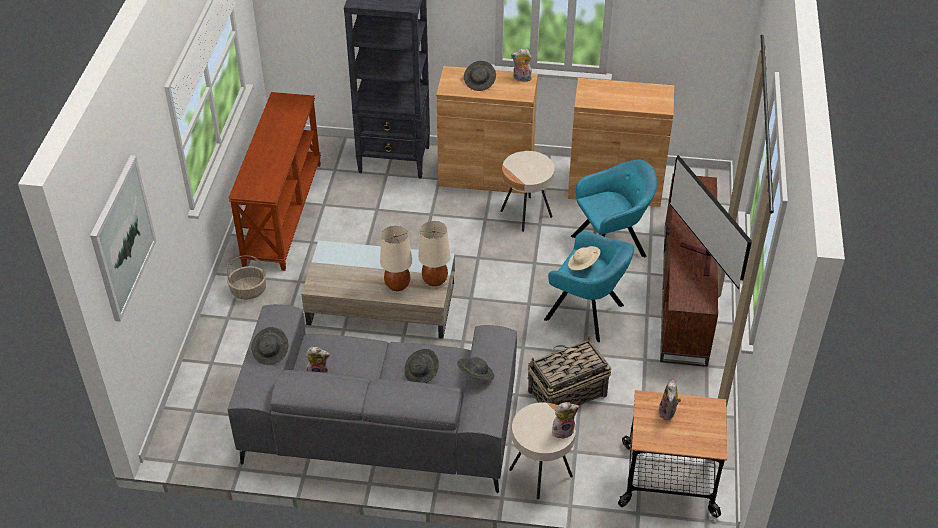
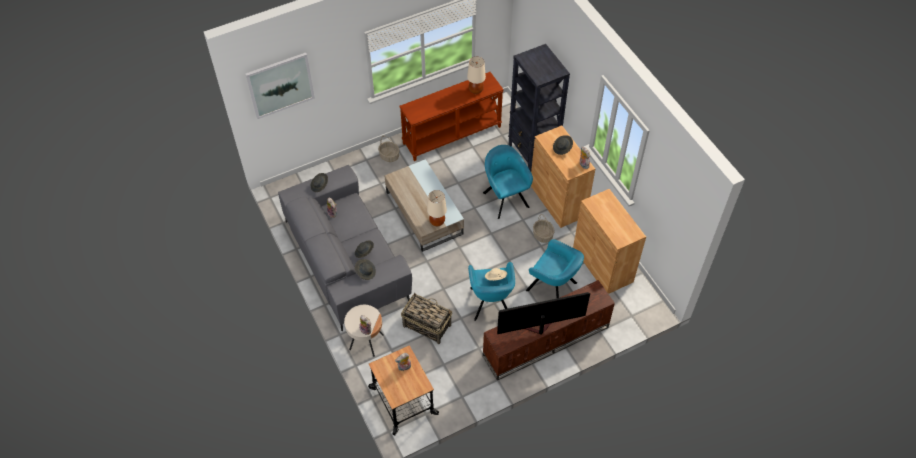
camera: 55 degrees right, 10 degrees up
(397, 285) = (421, 209): beige table lamp -> beige table lamp (476, 90)
(436, 217) = (505, 198): none -> turquoise armchair
(526, 214) = (543, 235): beige side table -> basket
(702, 258) = (538, 328): television -> television turned 45 degrees clockwise

